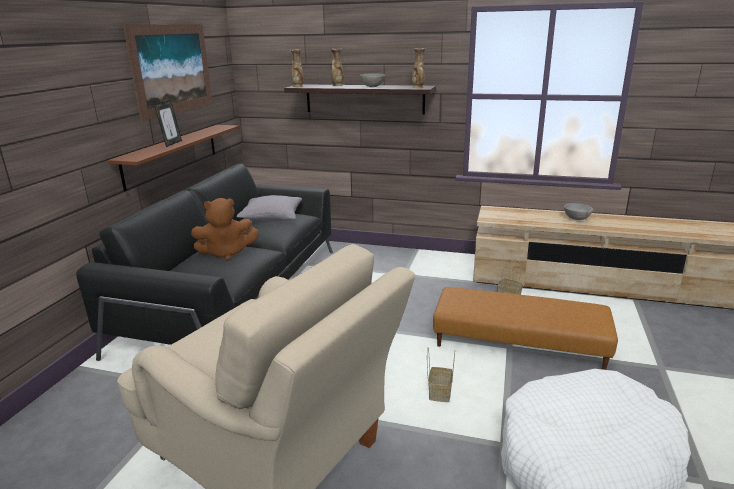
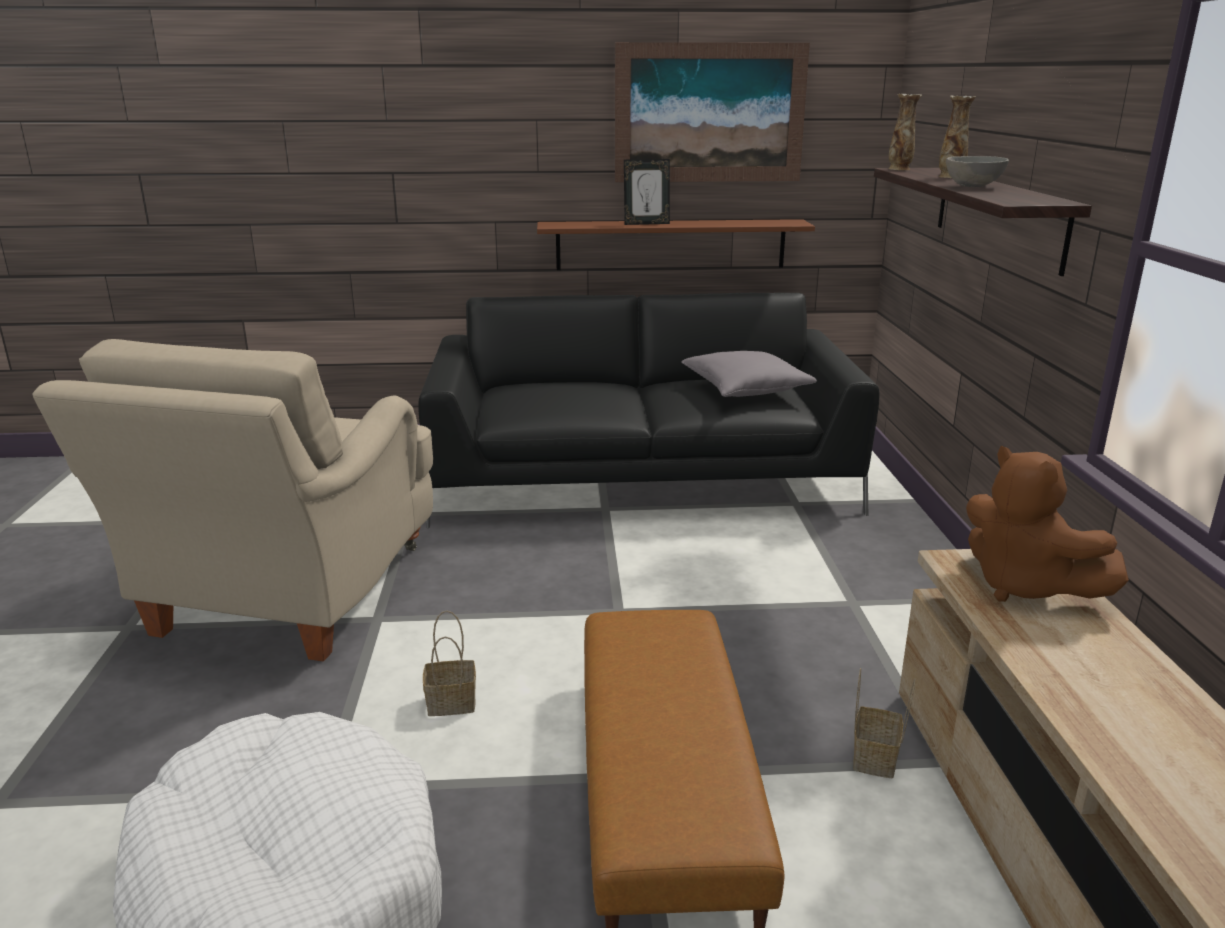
camera: 70 degrees right, 0 degrees up
(226, 253) = (582, 393): brown plush toy -> brown plush toy (1024, 587)
(418, 87) = (1015, 200): vase -> none
(576, 218) = (1135, 697): grey bowl -> none

